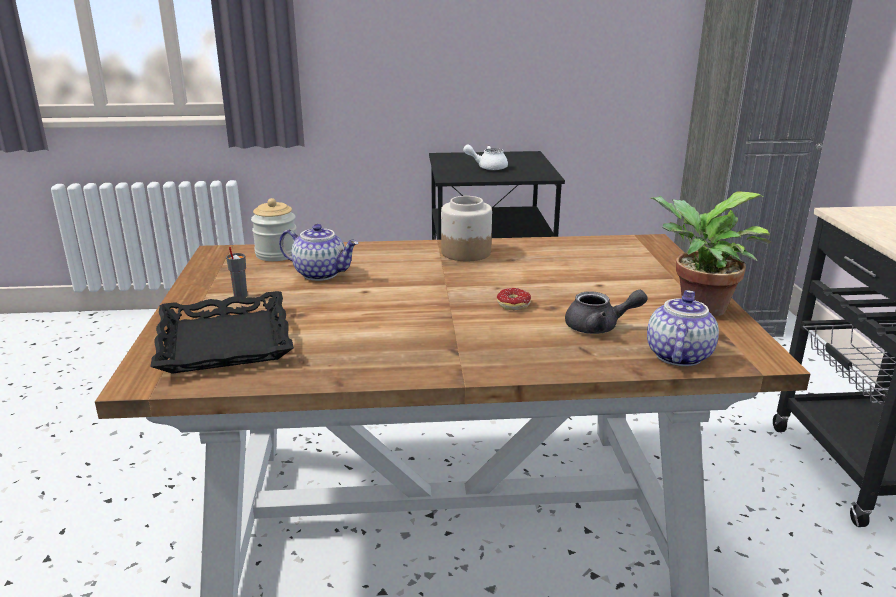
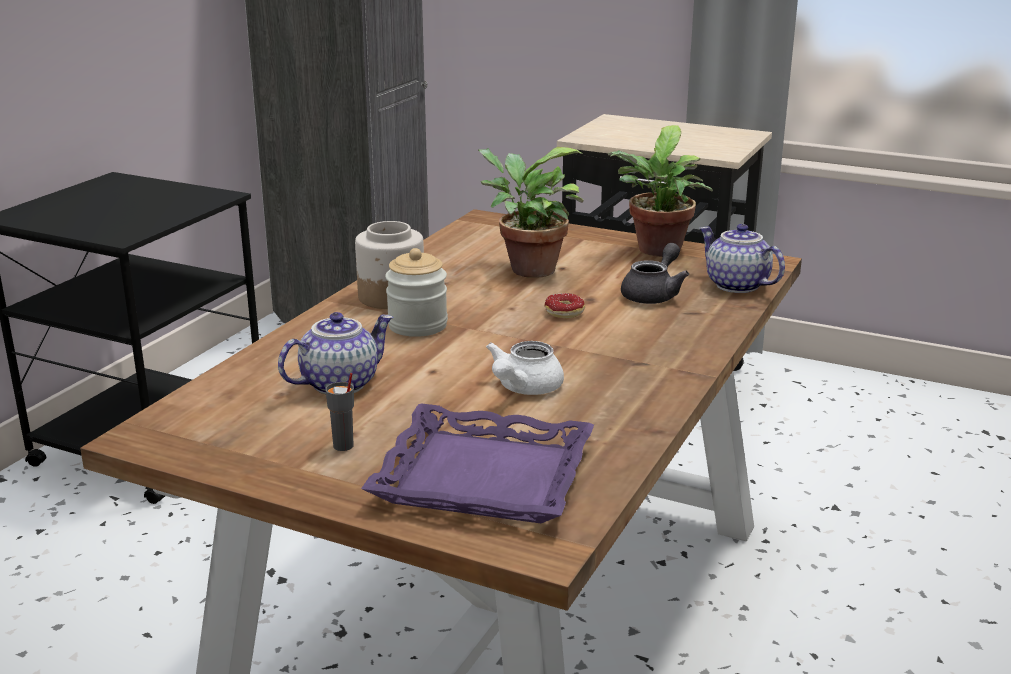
camera: 60 degrees left, 0 degrees up
(226, 341) = (484, 476): black tray -> purple tray
(277, 254) = (221, 398): jar -> jar (417, 325)
(488, 167) = (123, 210): white teapot -> white teapot (523, 389)
(576, 275) = (526, 269): none -> potted plant

